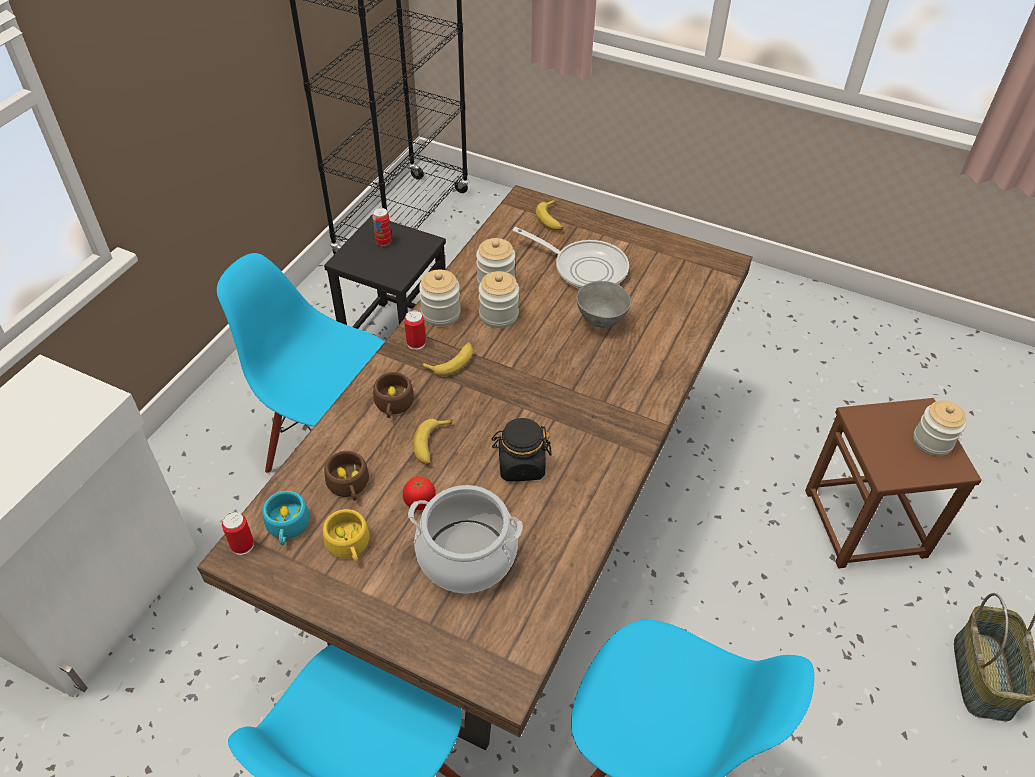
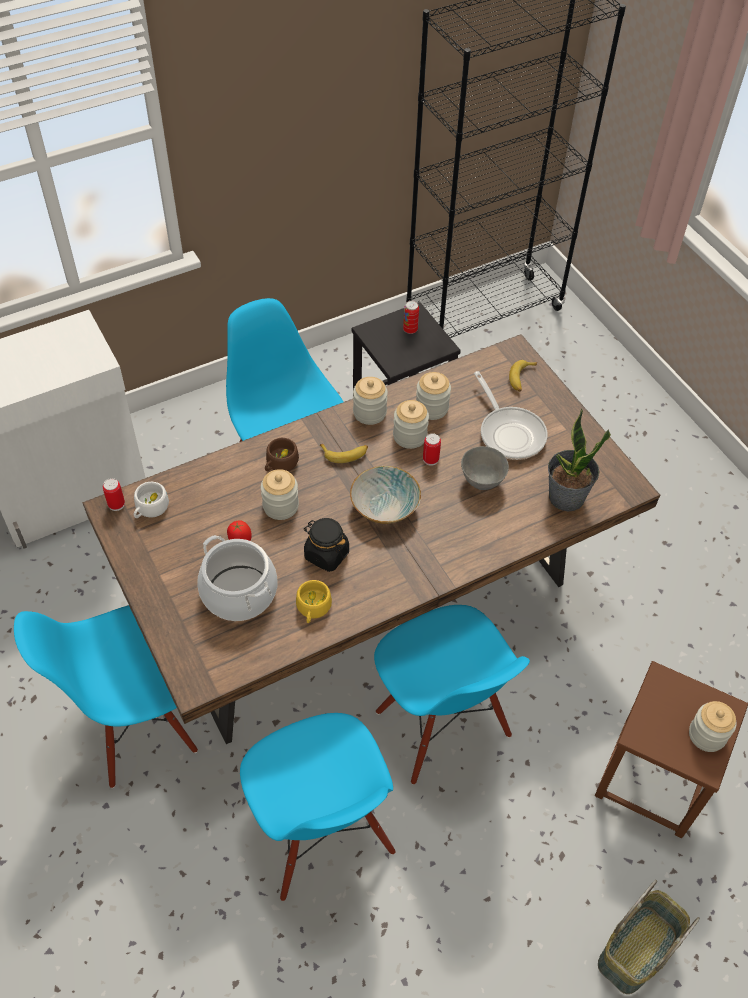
camera: 35 degrees right, 5 degrees up
(287, 527) = (150, 508): turquoise cup -> white cup
(349, 486) = (207, 503): brown cup -> none
(349, 546) = (175, 543): yellow cup -> yellow cup (313, 609)
(416, 343) = (333, 426): can -> can (430, 459)
(431, 445) = (280, 506): banana -> jar
(536, 389) = (385, 507): none -> bowl
(667, 592) = (441, 725): none -> blue chair
(683, 297) = (566, 497): none -> potted plant

